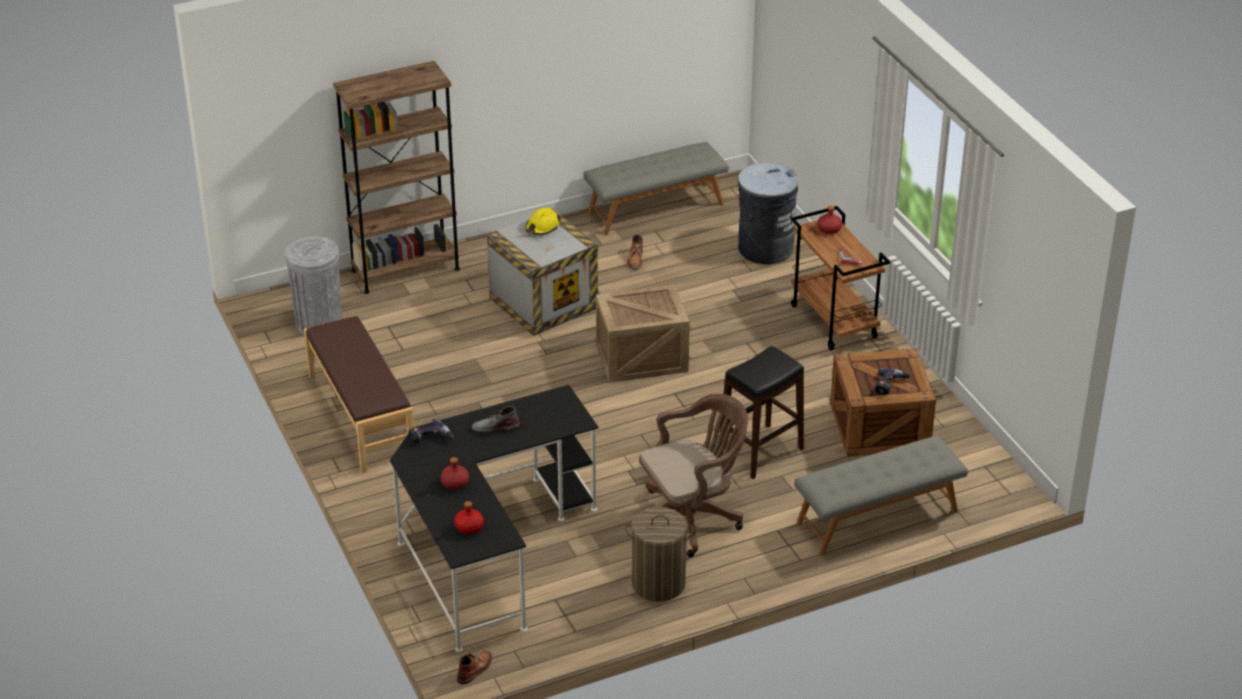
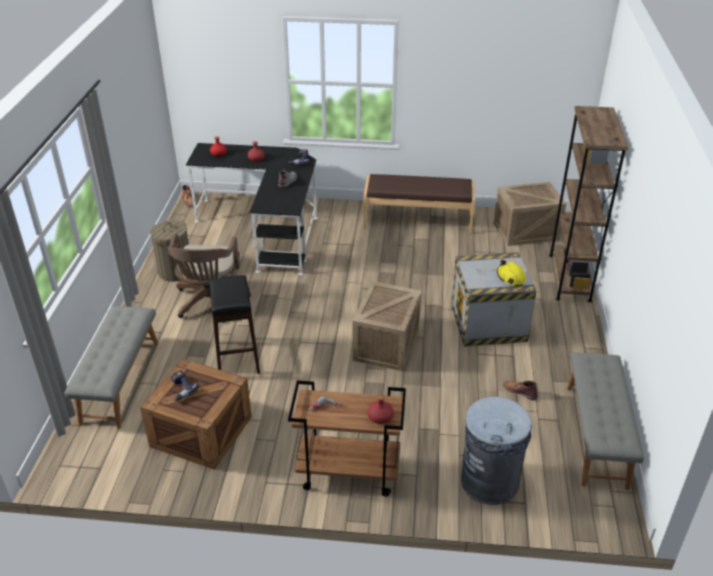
camera: 120 degrees right, 0 degrees up
(319, 322) = (526, 231): grey trash can -> crate

